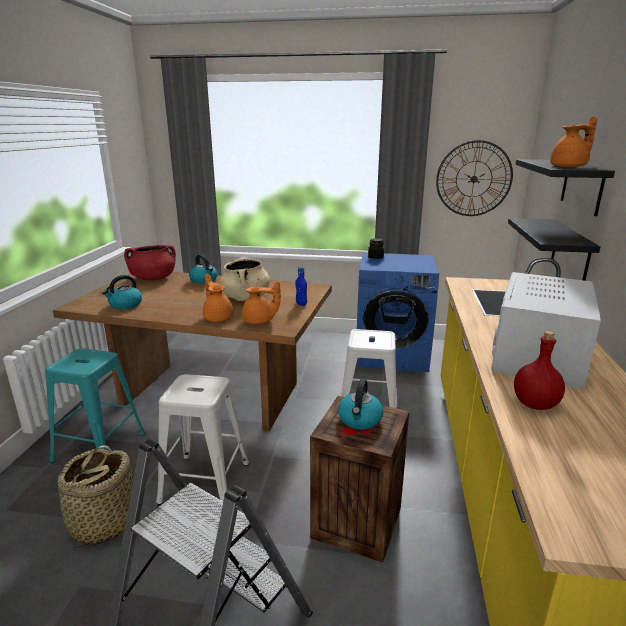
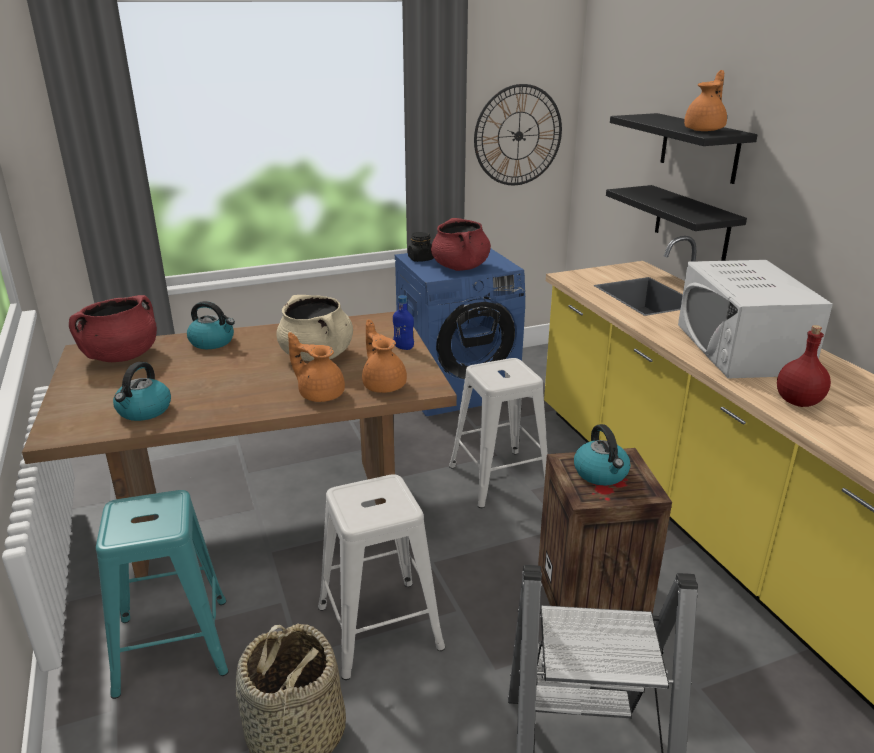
camera: 30 degrees left, 5 degrees up
(259, 321) = (384, 385): orange teapot -> orange teapot turned 90 degrees counterclockwise
(395, 265) = (460, 267): none -> red cooking pot

